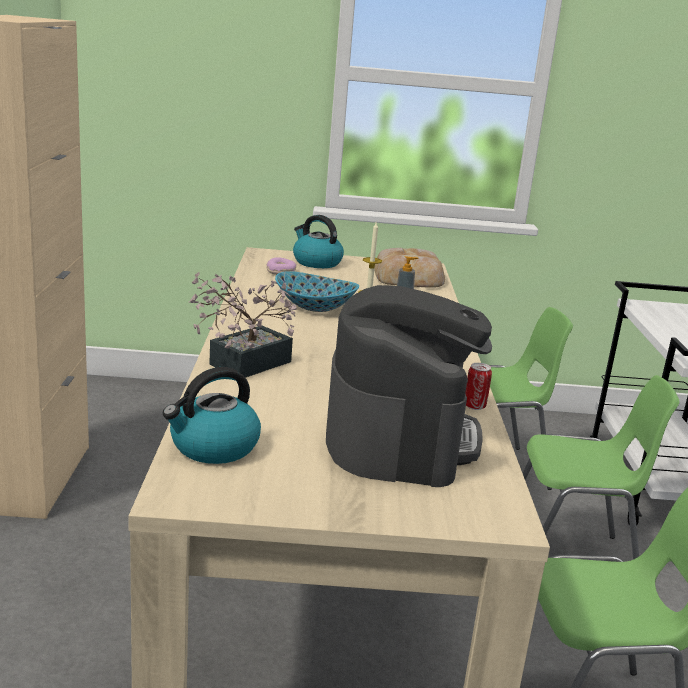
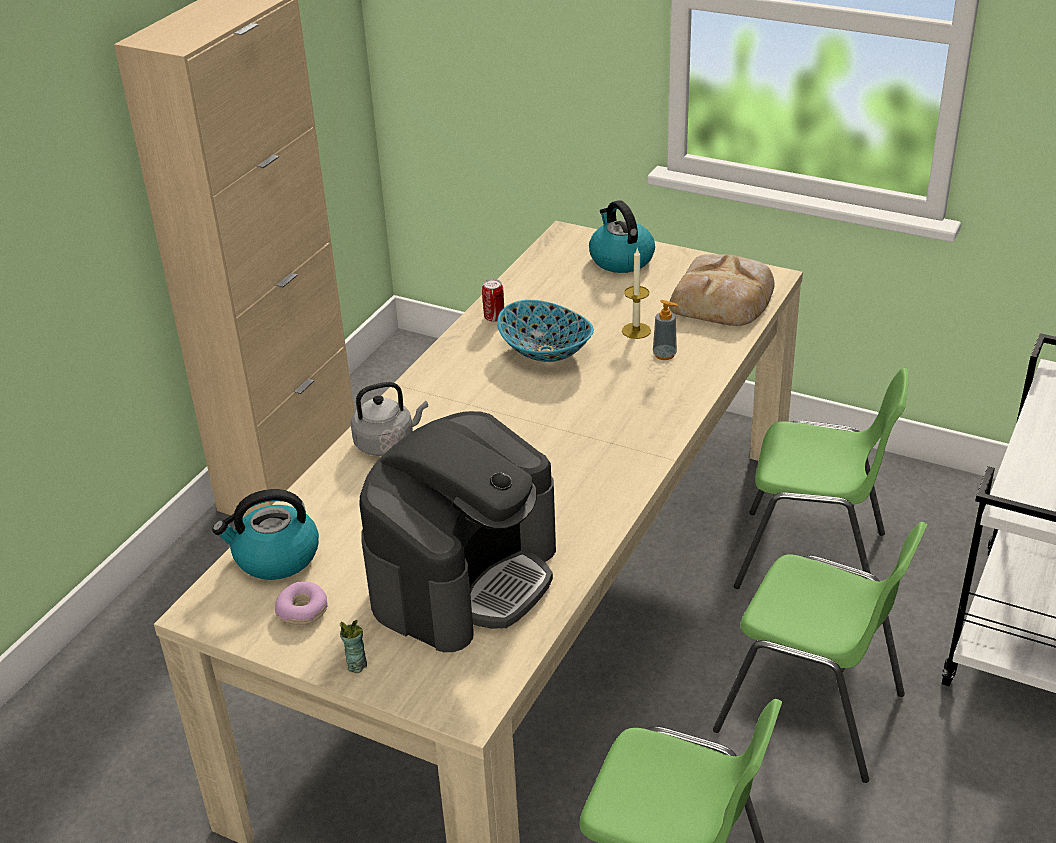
camera: 30 degrees right, 15 degrees up
(242, 365) = (387, 443): potted plant -> grey kettle
(281, 272) = (558, 277): donut -> donut (303, 610)
(372, 510) = (356, 665): none -> cup
(474, 406) = (587, 547): can -> can (494, 317)

